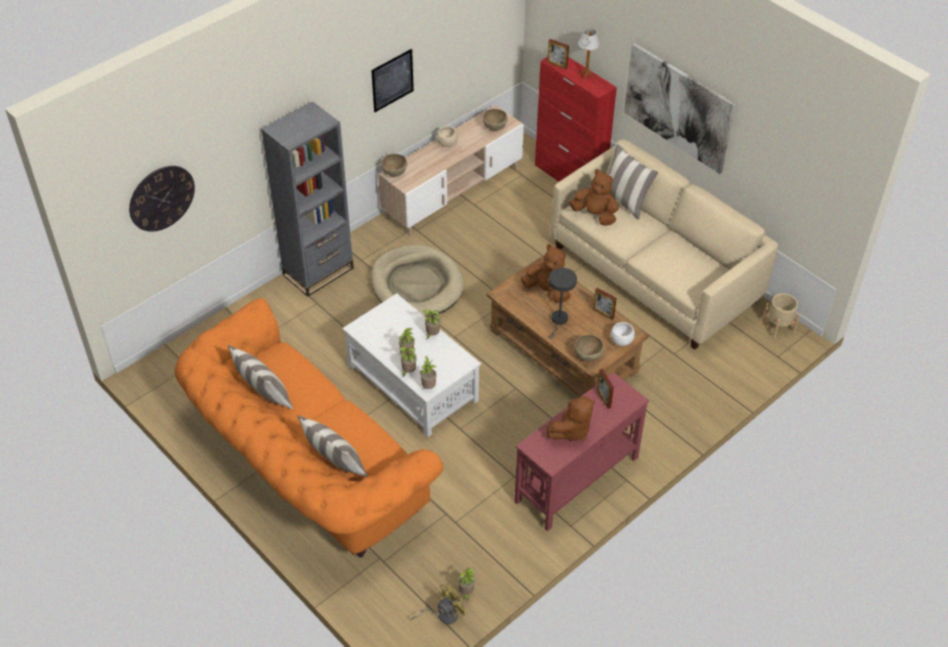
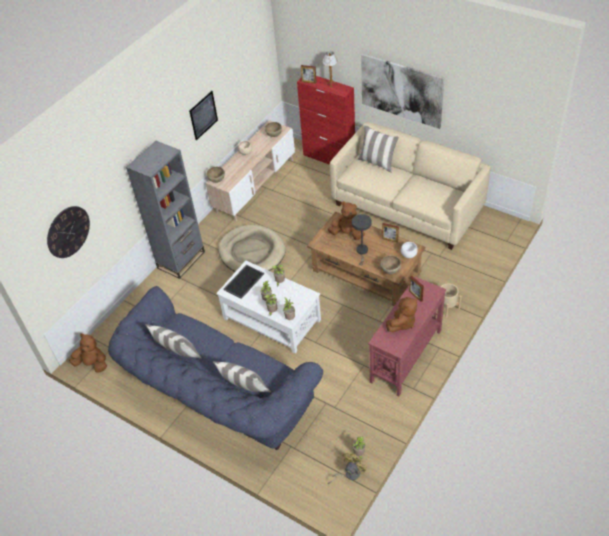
camera: 10 degrees left, 0 degrees up
(305, 467) = (217, 397): orange sofa -> blue sofa
(384, 321) = (243, 281): none -> tray
(595, 215) = (361, 176): brown plush toy -> brown plush toy (92, 364)
(778, 326) = (499, 221): beige planter -> beige planter (446, 307)

